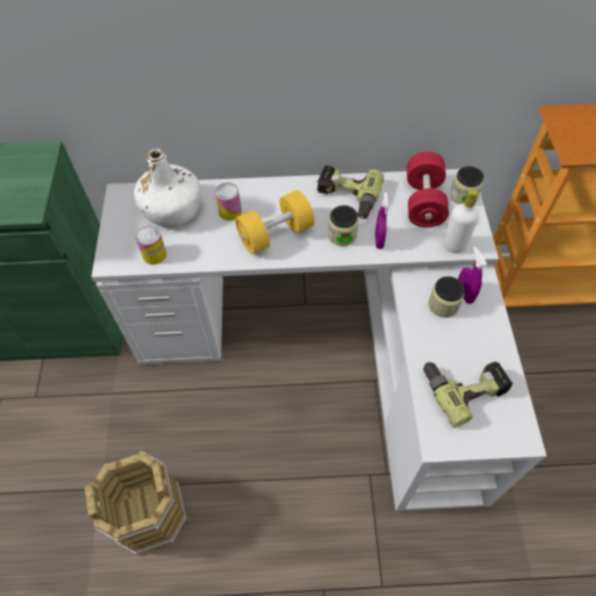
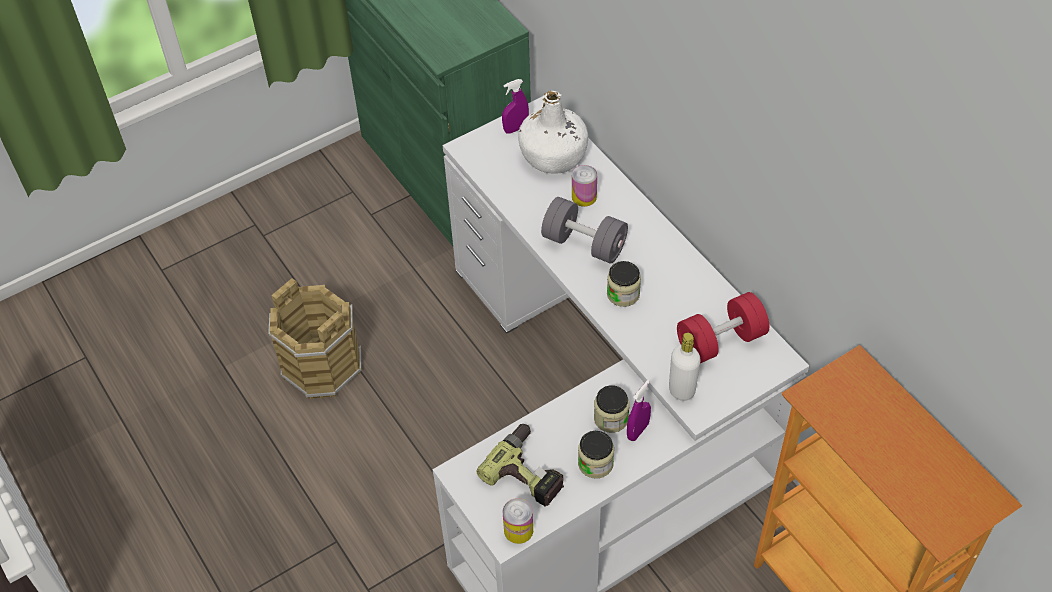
camera: 60 degrees right, 5 degrees down
(154, 255) = (495, 172): can -> can (518, 530)
(275, 234) = (584, 243): yellow dumbbell -> grey dumbbell
(346, 198) = (674, 276): power drill -> none
(379, 240) = (639, 326): purple spray bottle -> purple spray bottle (516, 128)
(463, 196) = (758, 372): jar -> jar (595, 463)

